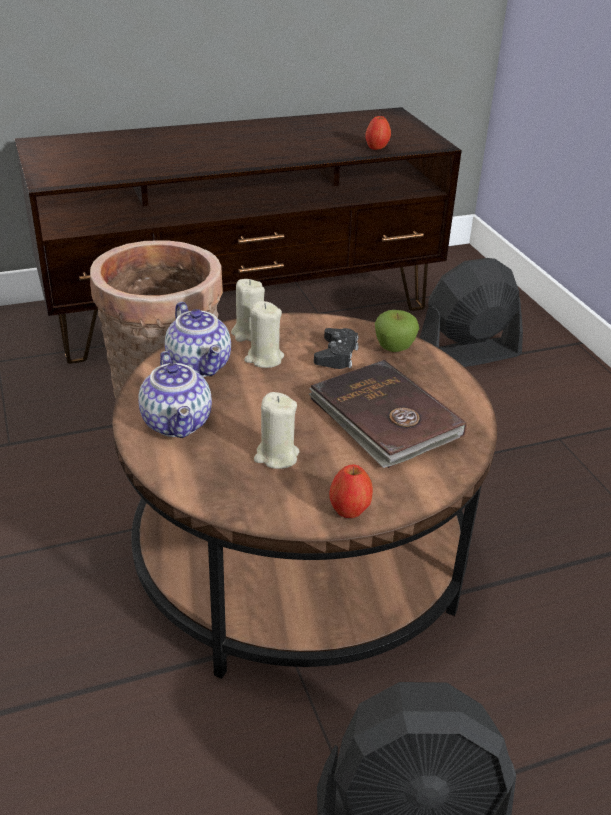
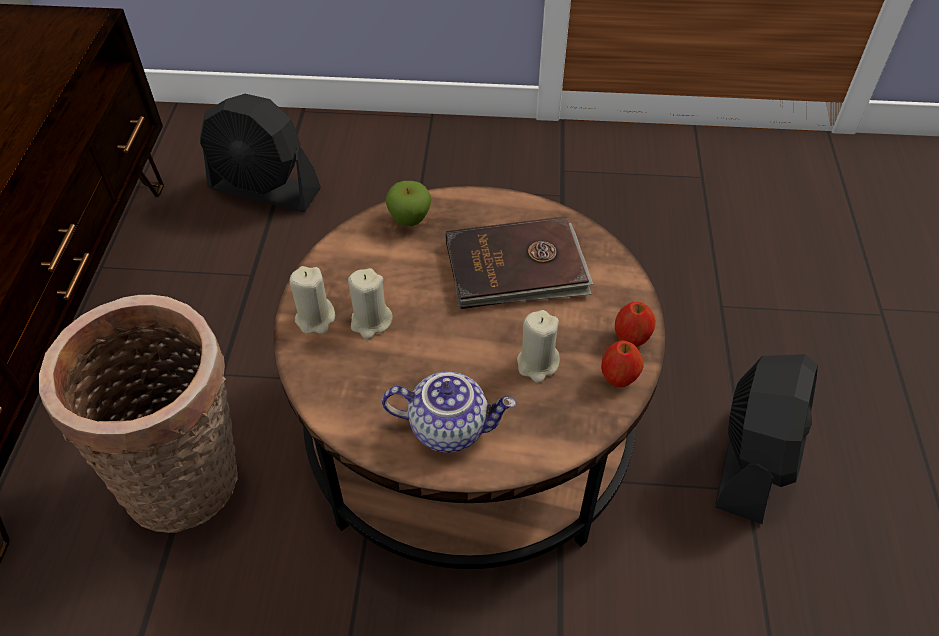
camera: 65 degrees left, 15 degrees up
(201, 366) = (354, 379): teapot -> none
(336, 355) = (396, 263): black game controller -> none
(377, 148) = (56, 63): apple -> apple (618, 377)
(467, 354) = (265, 189): black fan -> black fan turned 75 degrees counterclockwise

